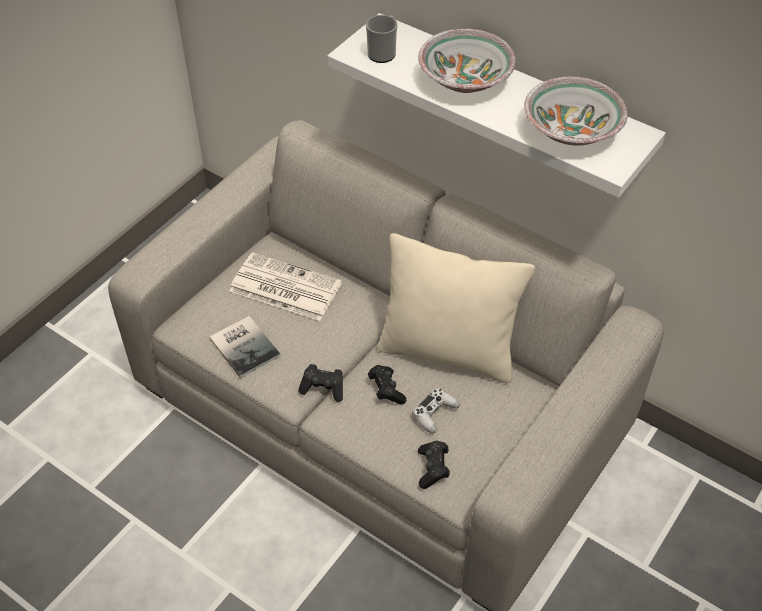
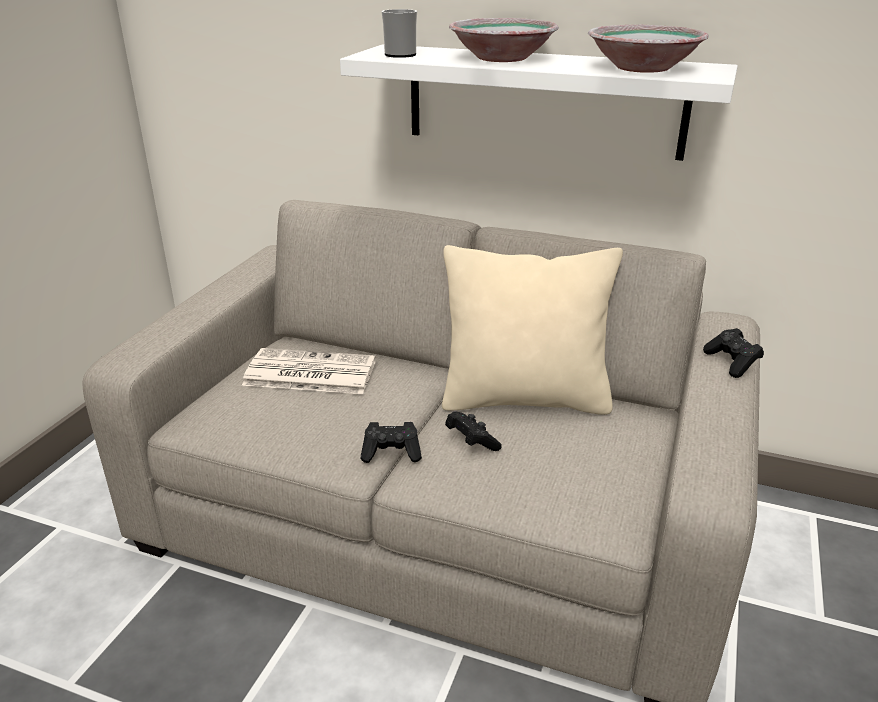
camera: 15 degrees left, 20 degrees down
(245, 345) = (276, 428): book -> none
(433, 469) = (570, 508): black game controller -> black game controller (732, 363)
(434, 413) = (541, 453): white game controller -> none

